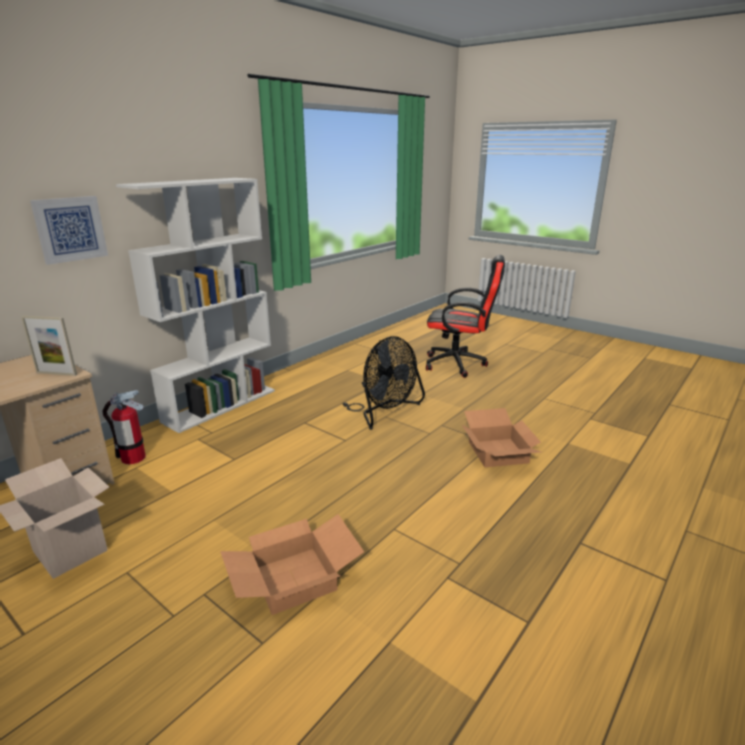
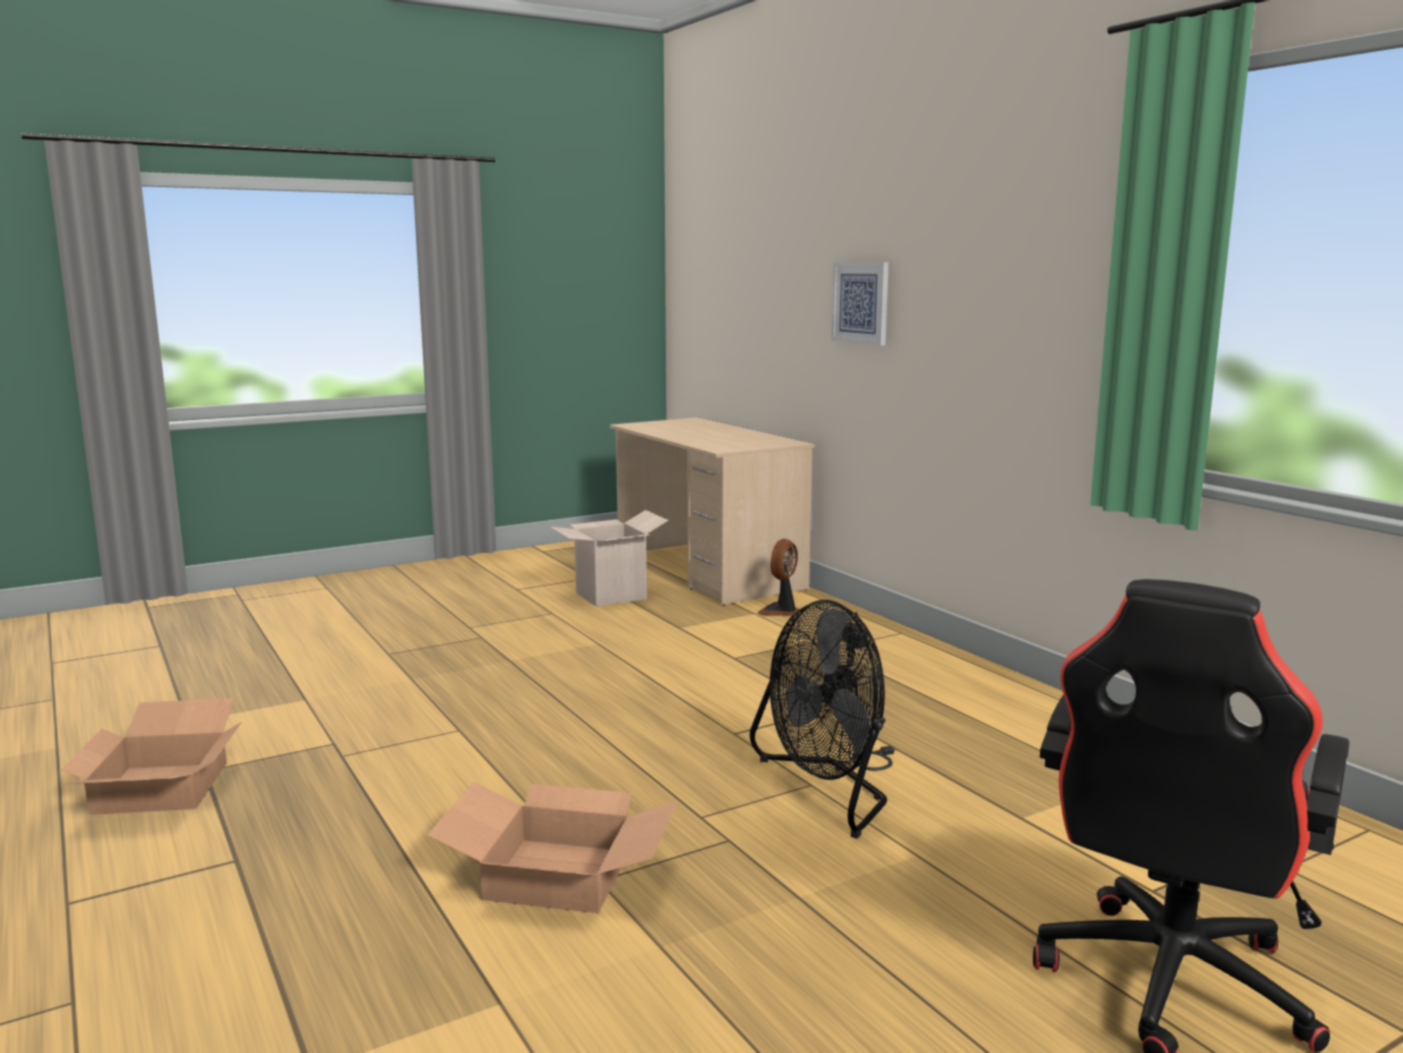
camera: 110 degrees right, 10 degrees down
(56, 373) = (727, 447): picture frame -> none
(133, 458) = (780, 611): fire extinguisher -> fan
(220, 405) = (931, 657): white bookcase -> none
(293, 581) = (446, 670): cardboard box -> cardboard box (159, 787)

